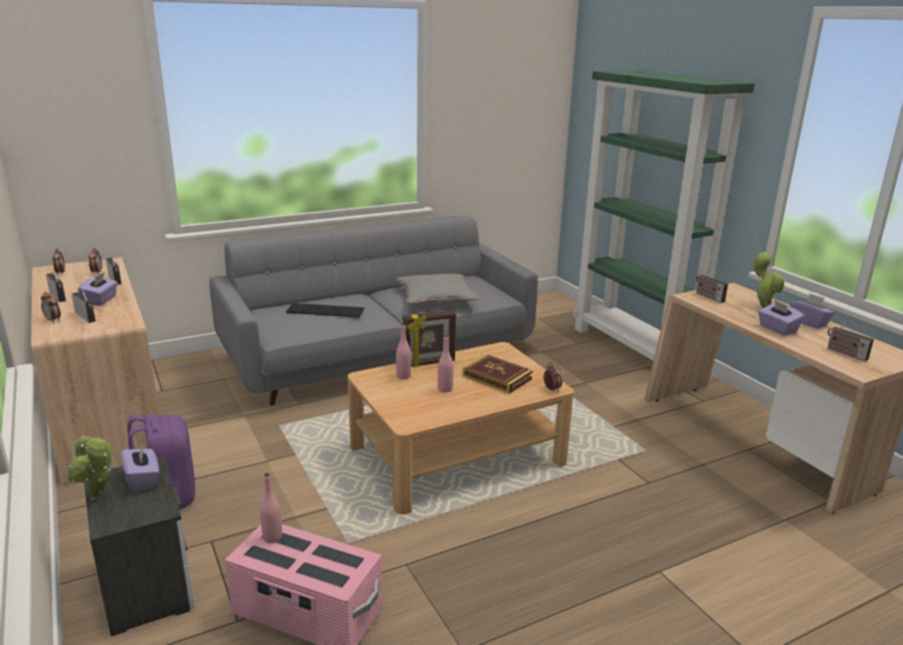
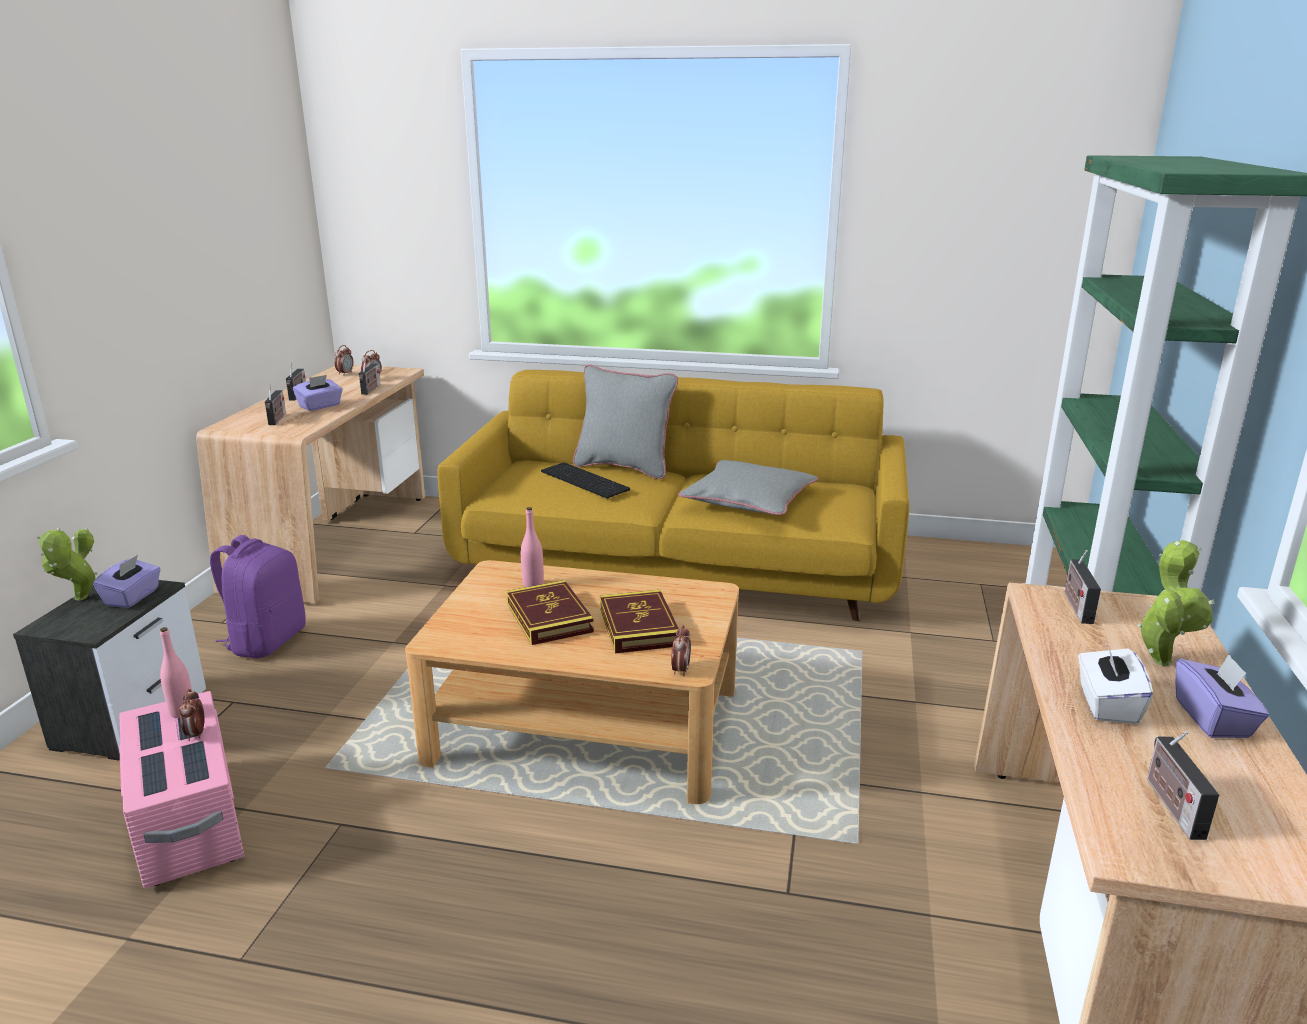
camera: 40 degrees right, 0 degrees up
(53, 320) = (250, 415): alarm clock -> alarm clock (196, 734)
(331, 297) = (624, 467): none -> grey pillow
(380, 356) = (679, 567): grey sofa -> yellow sofa
(429, 363) = (590, 579): picture frame -> none
(445, 389) = (549, 617): pink bottle -> book
(777, 329) = (1106, 704): purple tissue box -> white tissue box

